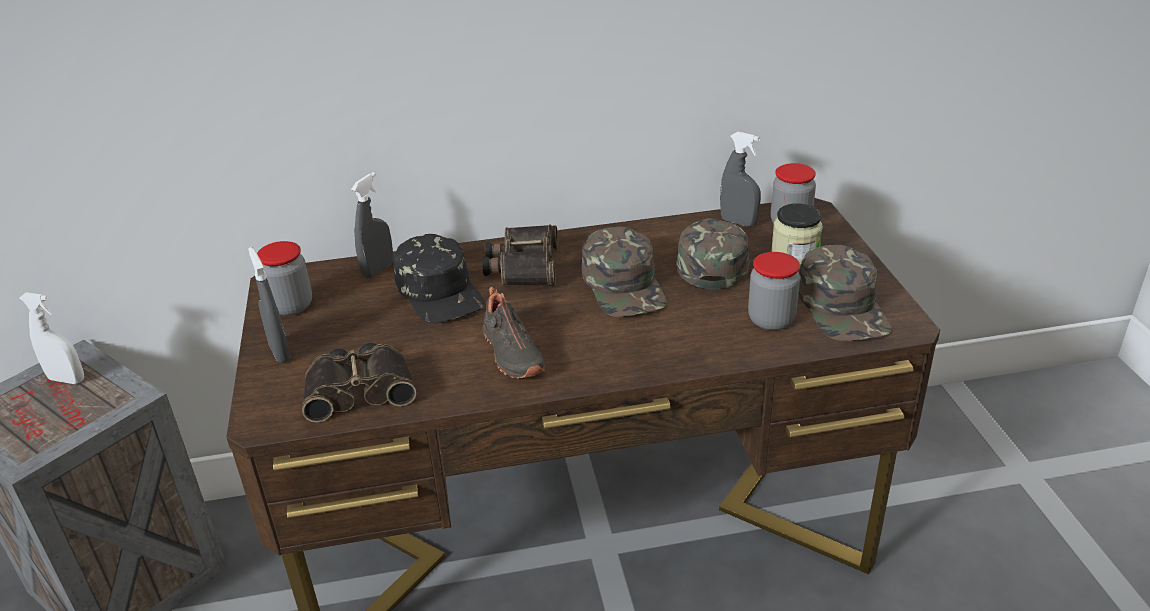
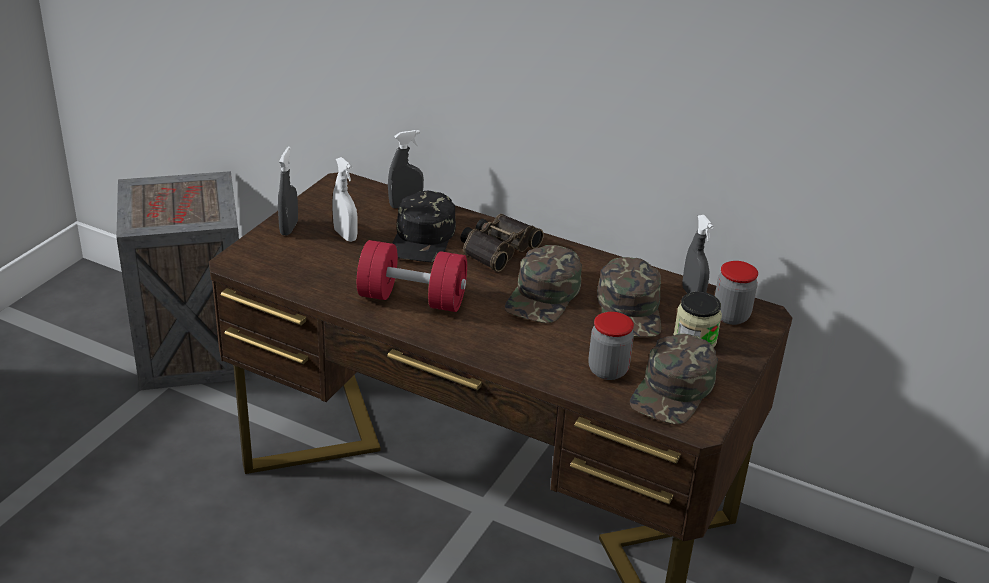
camera: 35 degrees right, 0 degrees up
(67, 379) = (198, 191): white spray bottle -> white spray bottle (345, 235)
(291, 306) = (328, 203): jar -> none
(359, 389) = (304, 272): binoculars -> none
(510, 354) = (412, 299): black shoe -> red dumbbell
(710, 259) = (630, 309): green cap -> green cap turned 135 degrees clockwise

